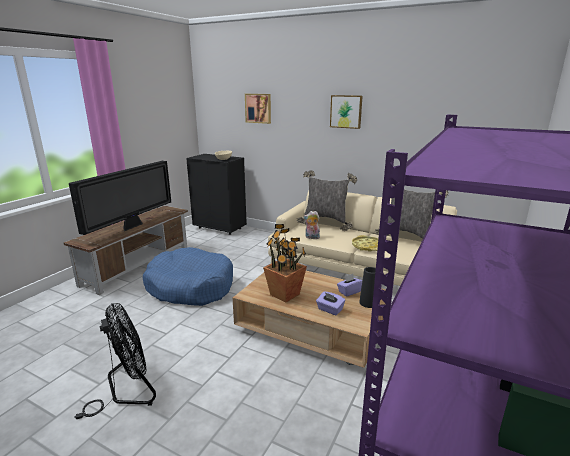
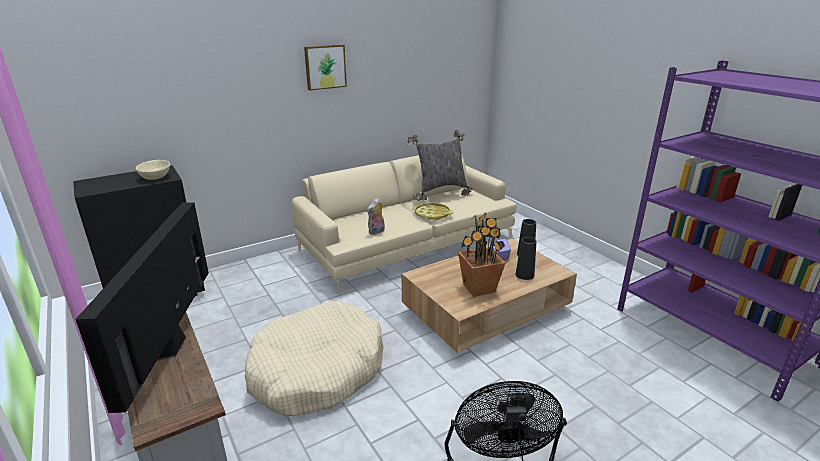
camera: 60 degrees left, 5 degrees up
(132, 226) = (171, 346): television -> television turned 150 degrees counterclockwise
(190, 287) = (317, 371): blue dog bed -> beige dog bed
(258, 108) = (182, 78): picture -> none
(326, 225) = (354, 215): pillow -> none
(329, 310) = (524, 275): purple tissue box -> black vase

